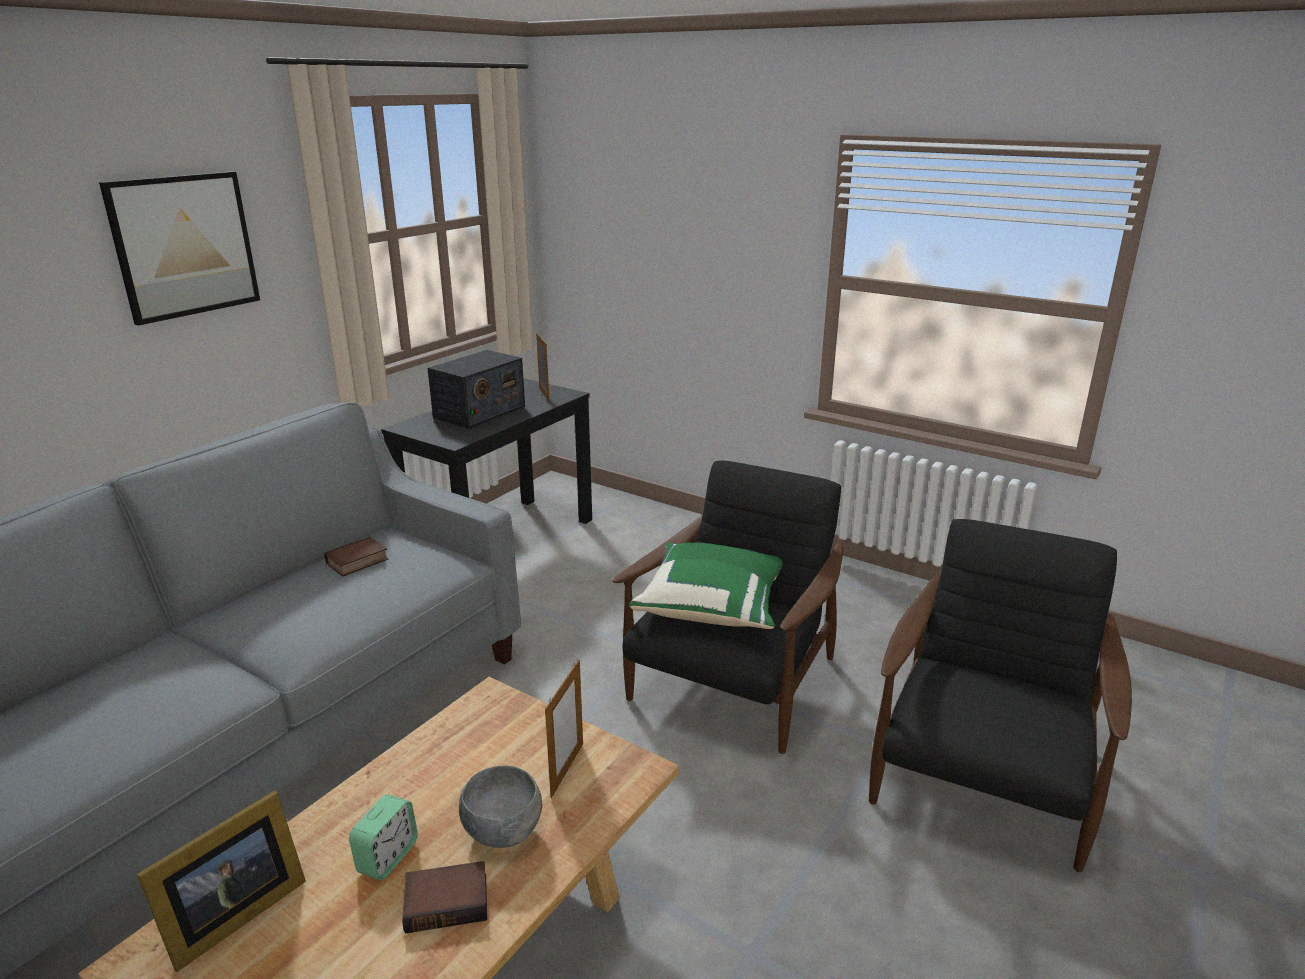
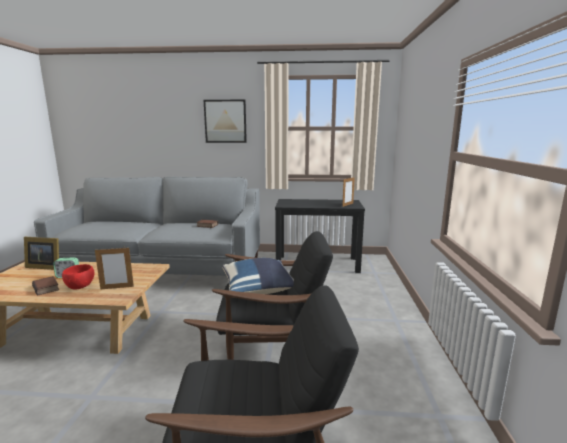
camera: 60 degrees right, 10 degrees down
(479, 412) = (313, 203): radio -> none
(502, 832) = (80, 287): grey bowl -> red bowl
(713, 607) = (259, 290): green pillow -> blue pillow

